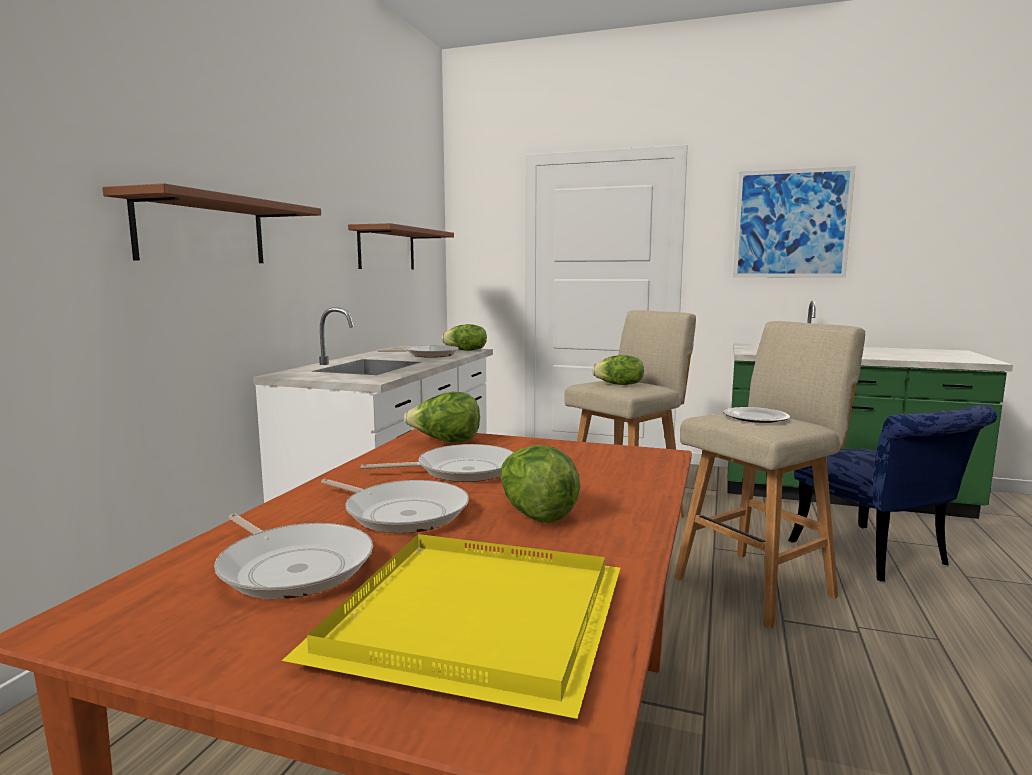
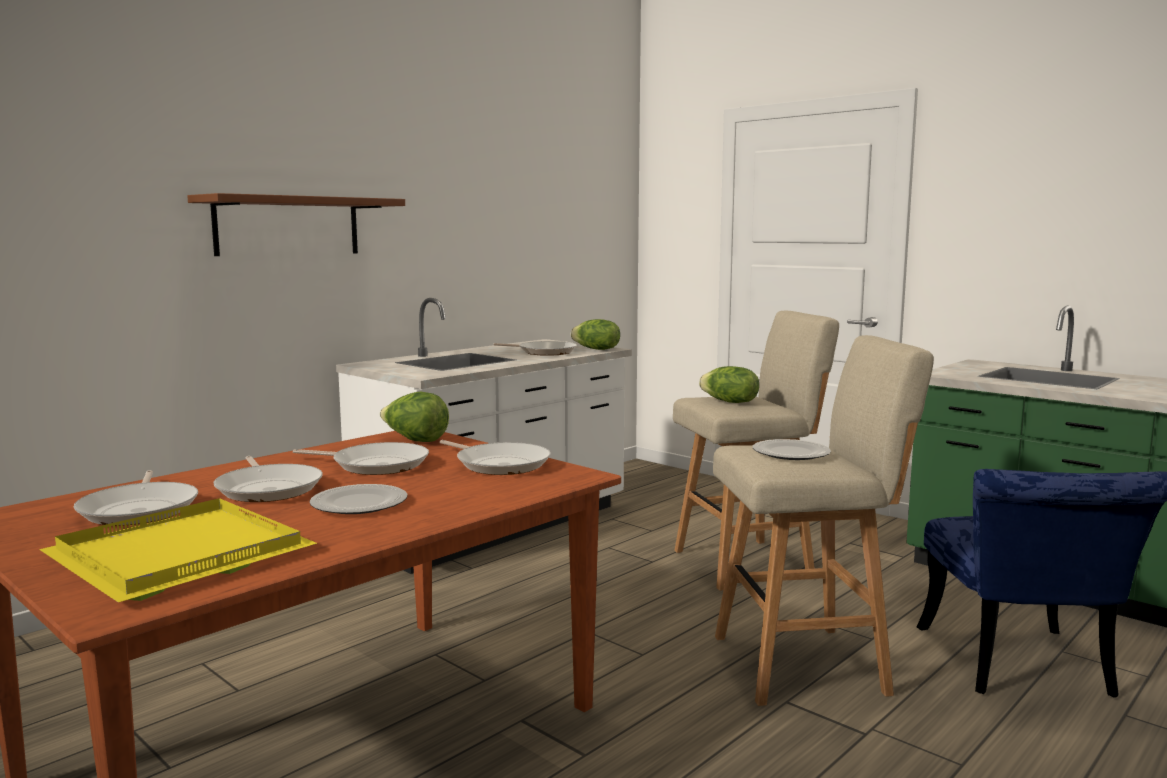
camera: 25 degrees right, 0 degrees up
(387, 249) = (535, 230): brown shelf -> none
(535, 514) = (358, 504): lettuce -> plate
(573, 454) = (499, 464): none -> frying pan
(791, 224) = (1055, 194): picture -> none

